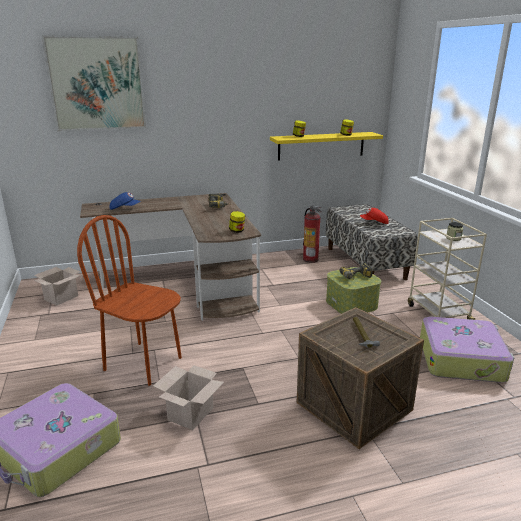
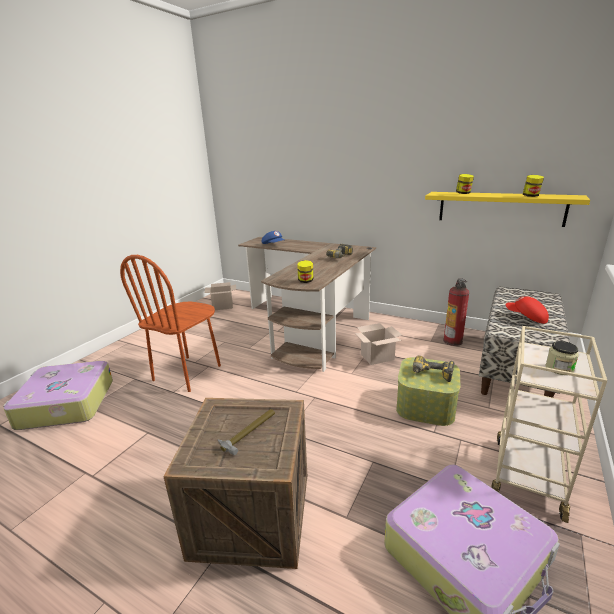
camera: 45 degrees right, 0 degrees up
(97, 84) = (275, 134): picture -> none
(143, 363) = (187, 373): brown chair -> brown chair turned 135 degrees counterclockwise
(190, 413) = (149, 428): cardboard box -> cardboard box (377, 356)

